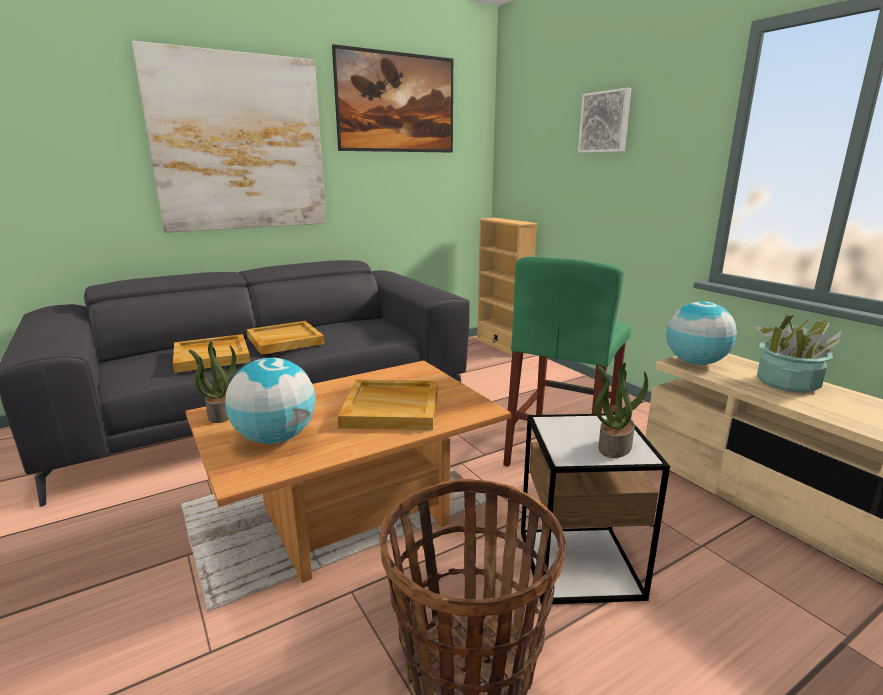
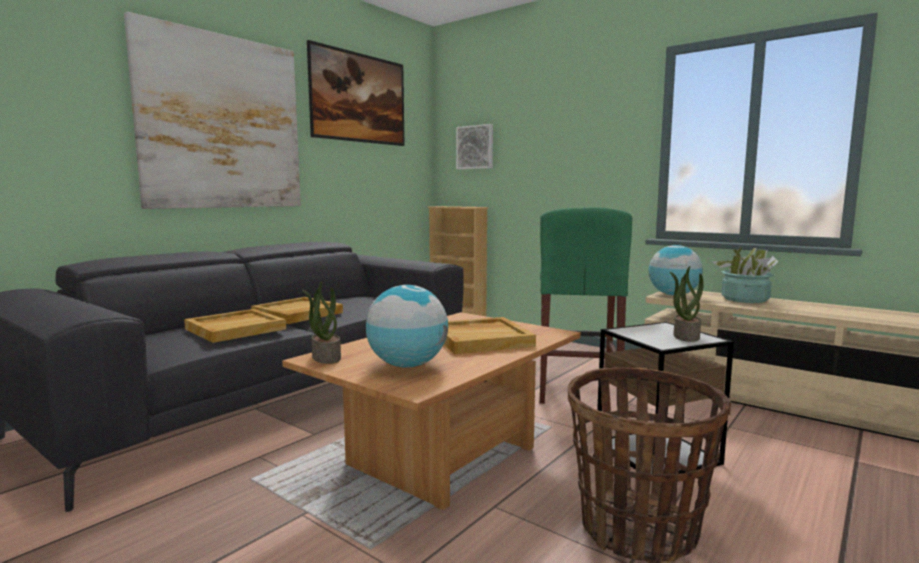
camera: 20 degrees left, 10 degrees down
(605, 122) = (549, 119): picture -> picture (475, 147)

